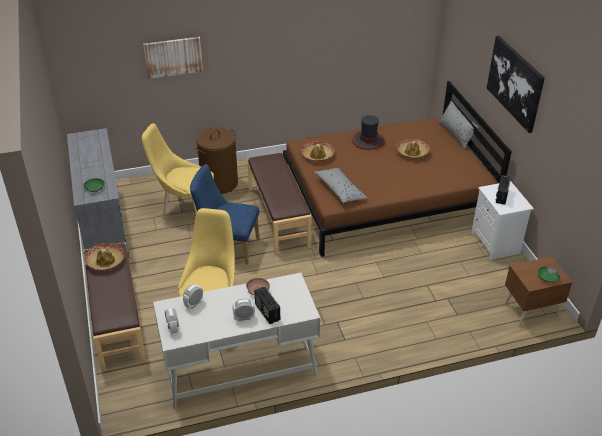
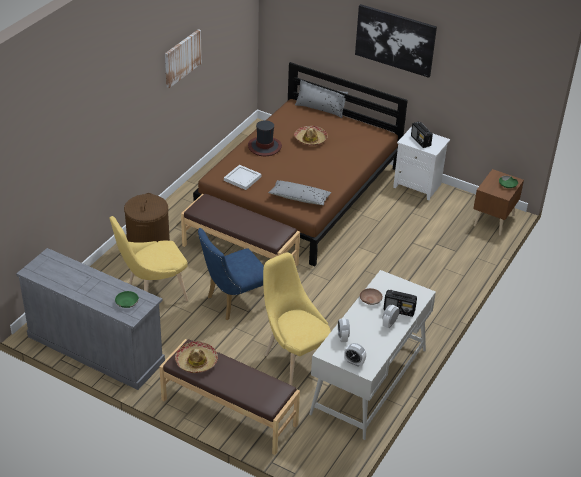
camera: 45 degrees left, 0 degrees up
(173, 57) = (85, 140): picture -> picture (182, 58)
(317, 155) = (242, 179): hat -> white tray

